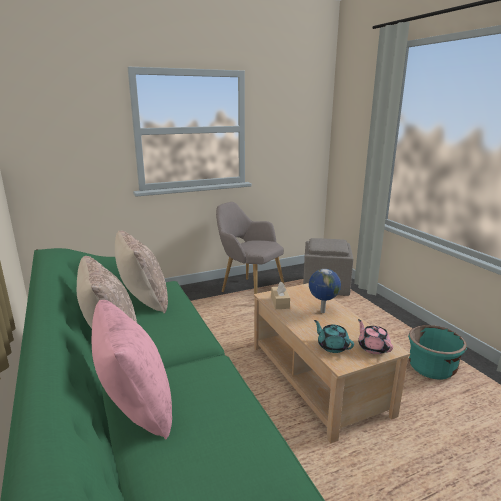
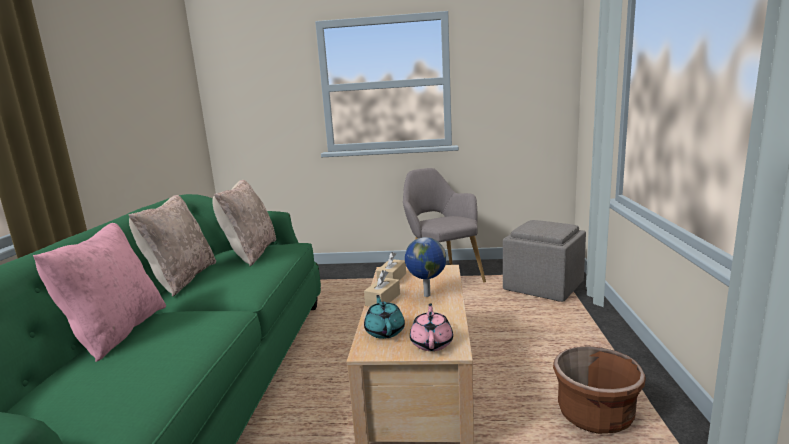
camera: 30 degrees right, 5 degrees down
(297, 321) = (383, 300): none -> beige tissue box
(431, 368) = (595, 415): turquoise planter -> brown planter

